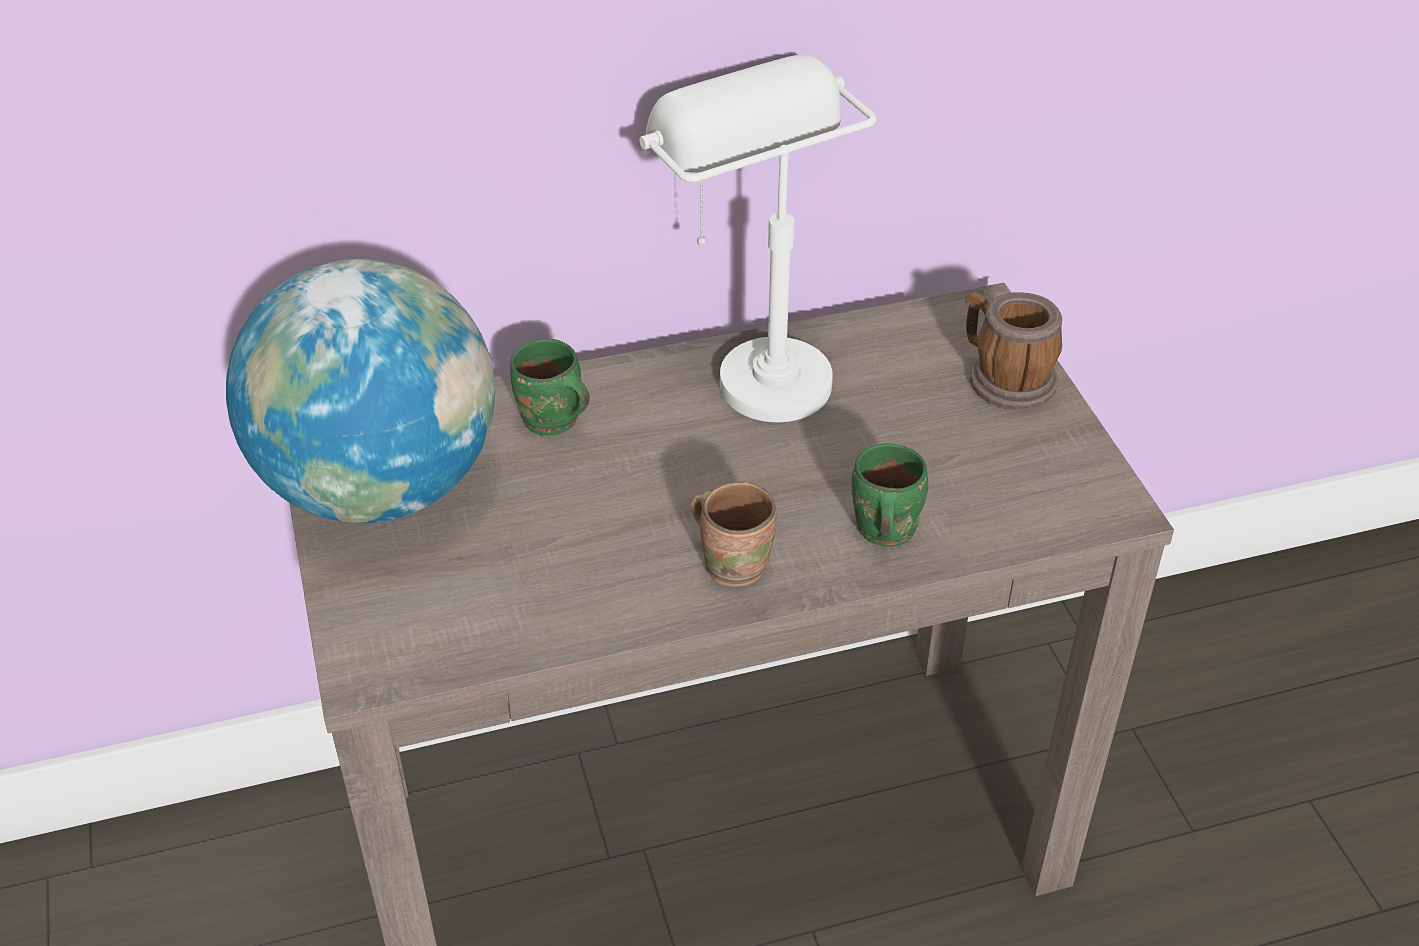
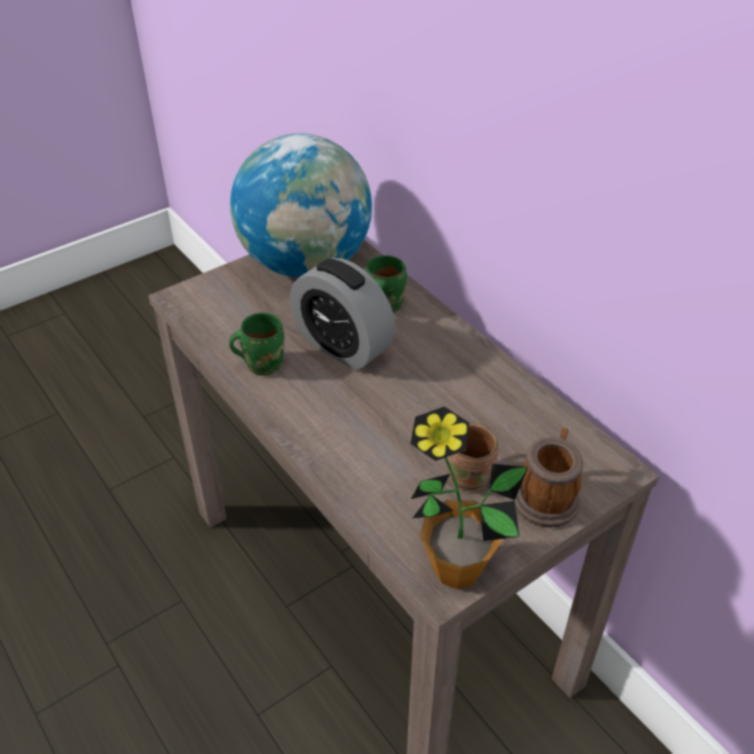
camera: 70 degrees right, 0 degrees up
(624, 490) = (343, 346): none -> alarm clock
(735, 563) = (305, 404): brown mug -> brown mug (471, 476)
(751, 364) = (482, 369): white table lamp -> none
(881, 531) = (361, 463): green mug -> green mug (262, 363)
(1094, 489) = (456, 568): none -> potted plant

